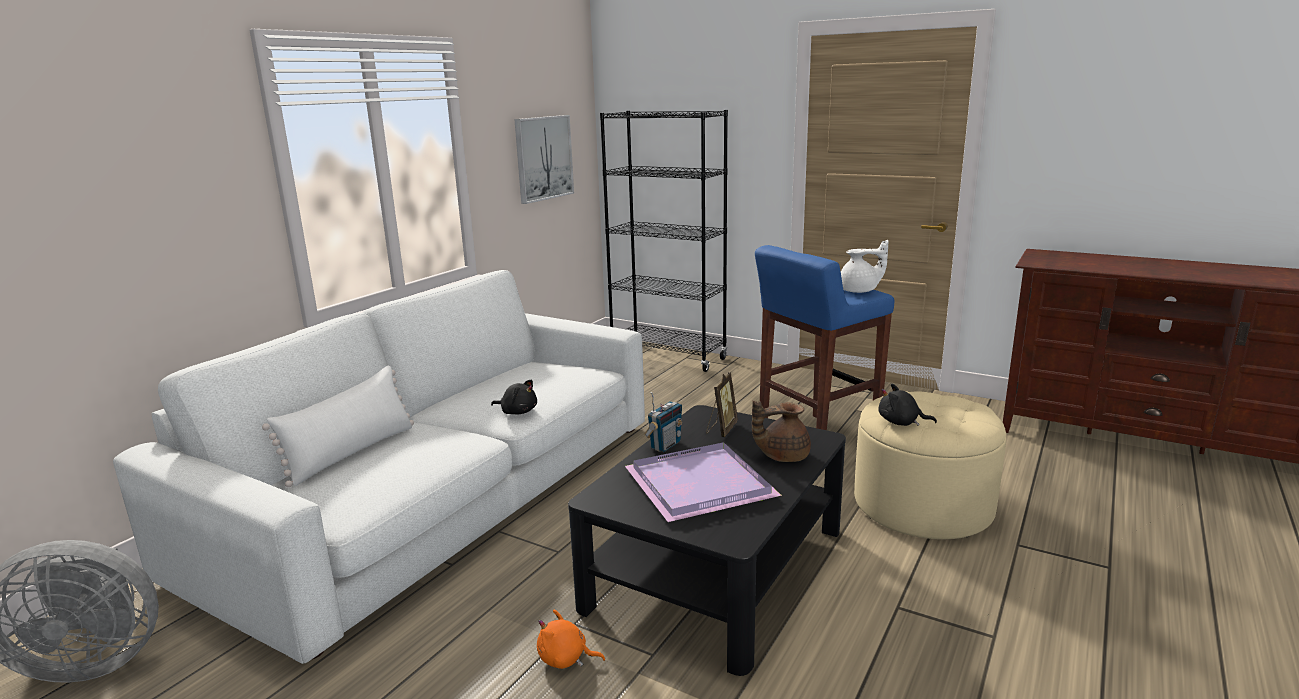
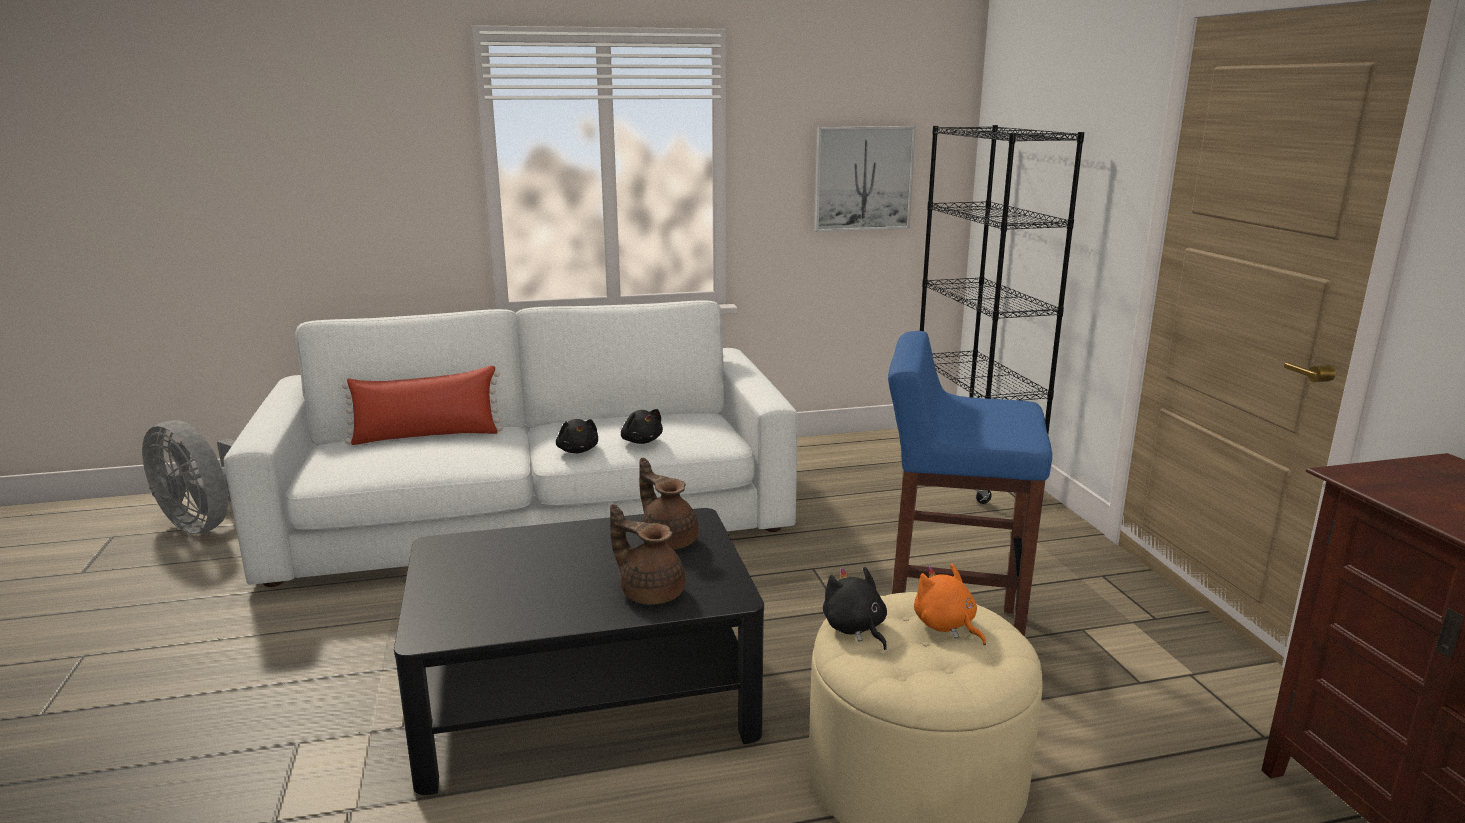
camera: 45 degrees right, 0 degrees up
(352, 453) = (427, 436): white pillow -> red pillow
(552, 389) = (641, 441): none -> black plush toy
(566, 659) = (358, 686): orange plush toy -> orange plush toy (946, 626)
(665, 445) = (590, 530): radio -> none
(703, 485) = (525, 579): purple tray -> none
(721, 429) = (668, 540): picture frame -> brown teapot
(859, 291) = (1013, 432): white teapot -> none

